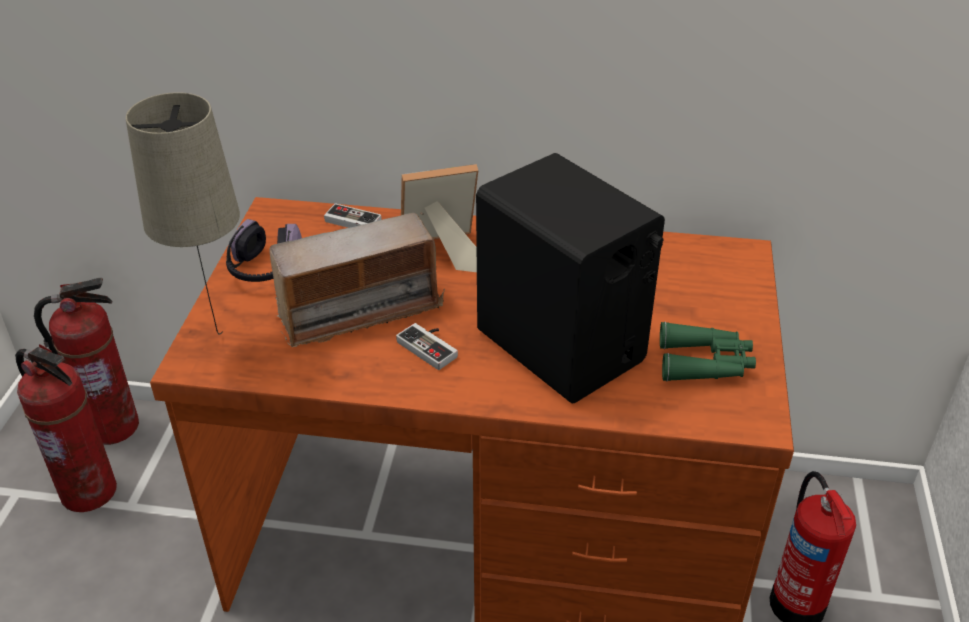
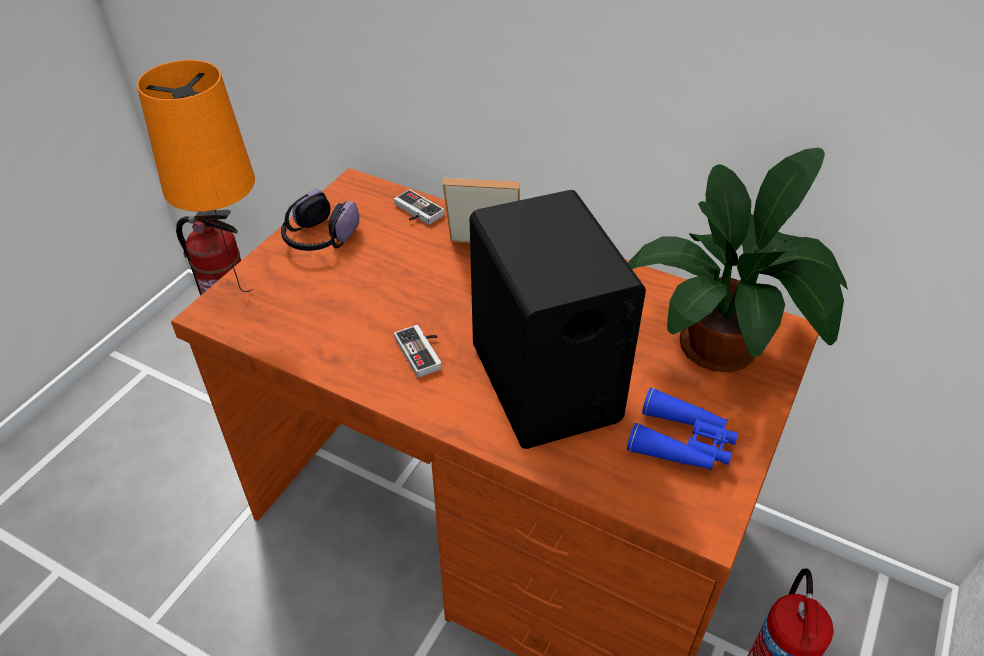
camera: 20 degrees right, 5 degrees up
(89, 491) = (198, 384): fire extinguisher -> none
(220, 346) = (243, 303): beige table lamp -> orange table lamp
(359, 311) = (378, 299): radio -> none
(700, 276) = (725, 345): none -> potted plant
(705, 363) = (682, 442): green binoculars -> blue binoculars

